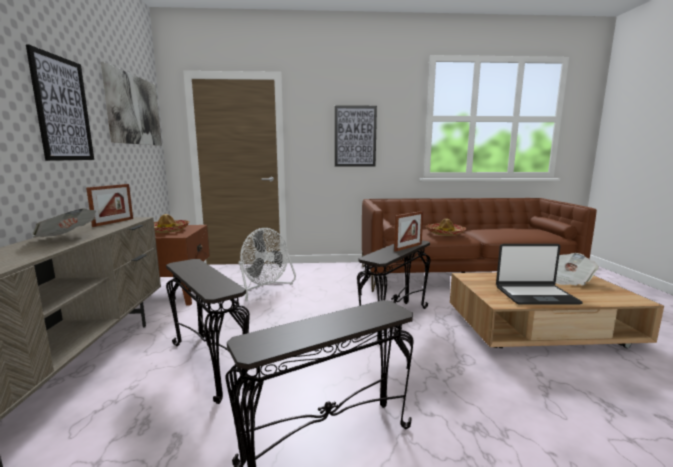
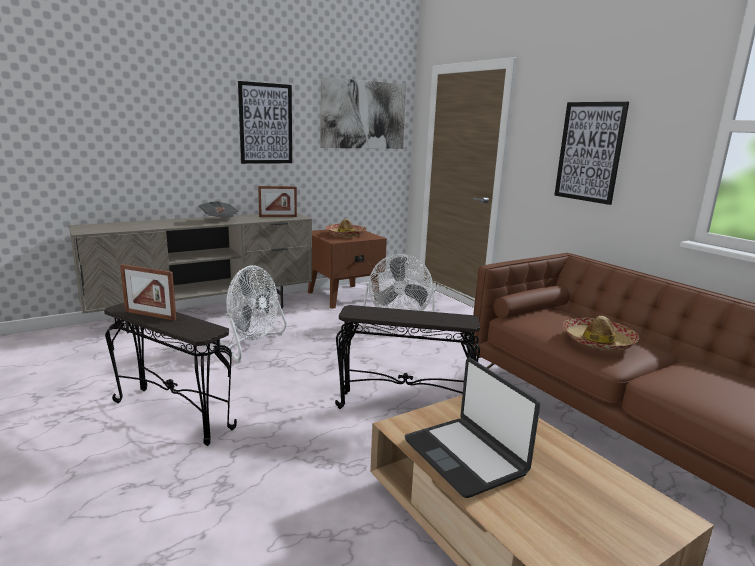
camera: 60 degrees right, 5 degrees up
(209, 365) = (246, 346): black side table -> white fan
(408, 247) = (425, 320): picture frame -> picture frame (150, 315)
(569, 280) = (602, 498): newspaper -> none

